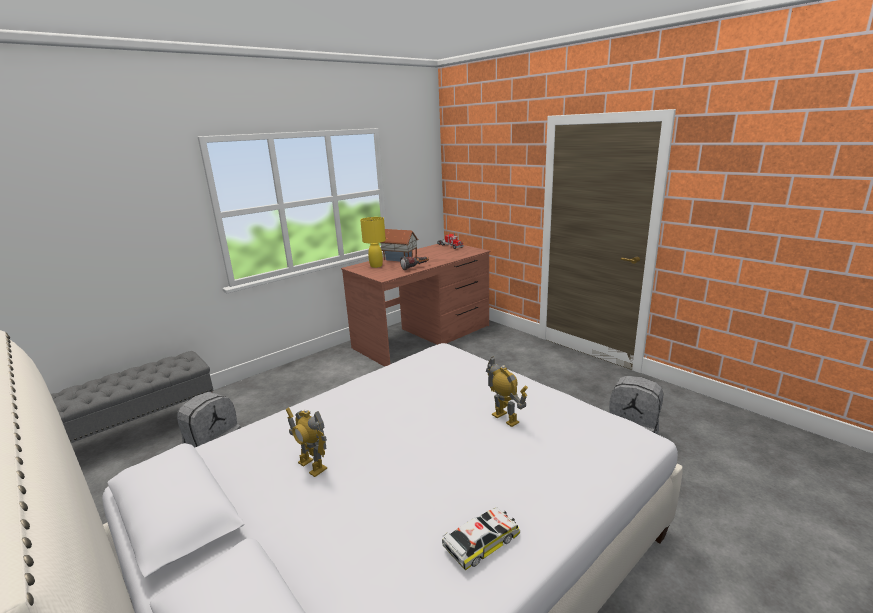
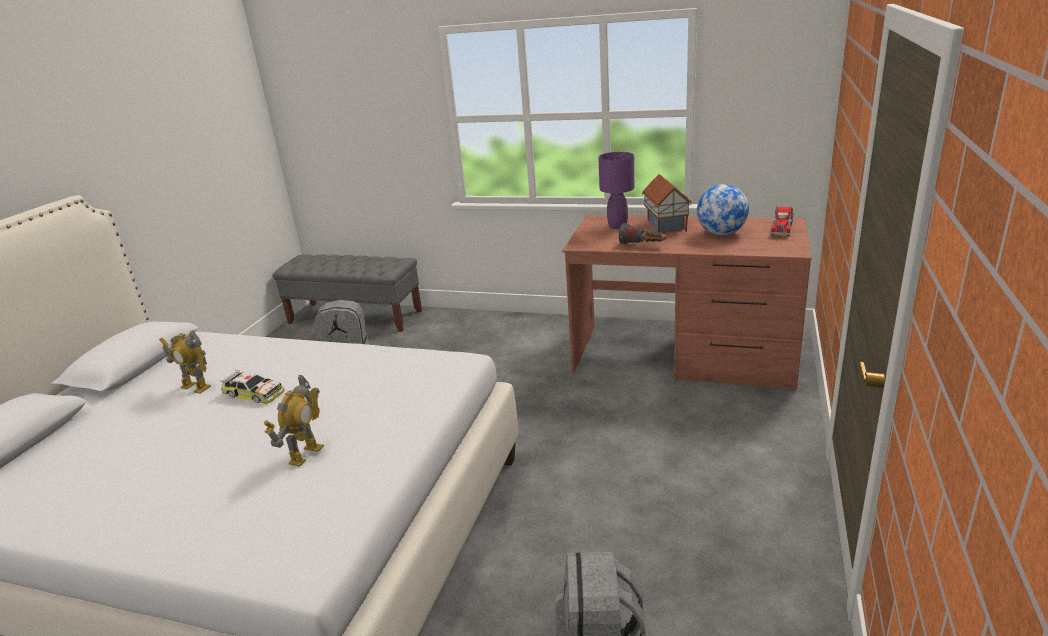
camera: 60 degrees right, 5 degrees up
(312, 466) = (195, 387): toy robot -> toy robot turned 75 degrees counterclockwise
(376, 266) = (617, 226): yellow table lamp -> purple table lamp
(434, 254) = (721, 234): none -> globe
(482, 542) = (97, 507): toy car -> toy car (254, 393)

